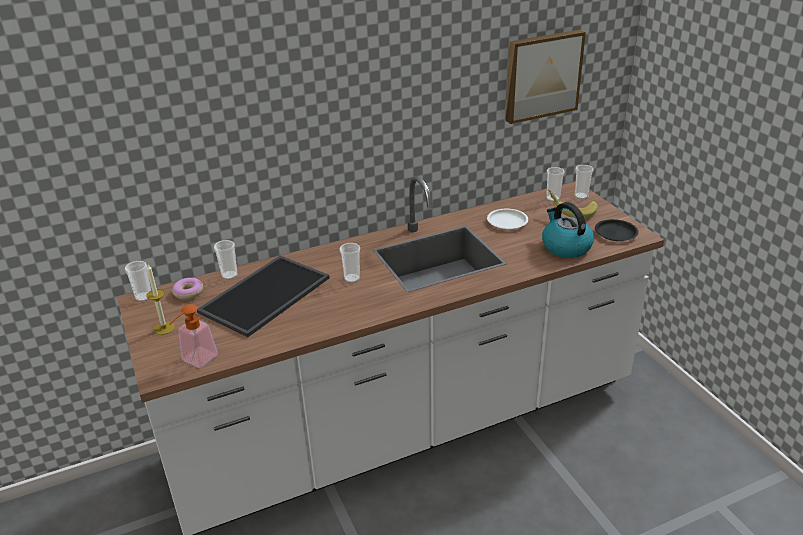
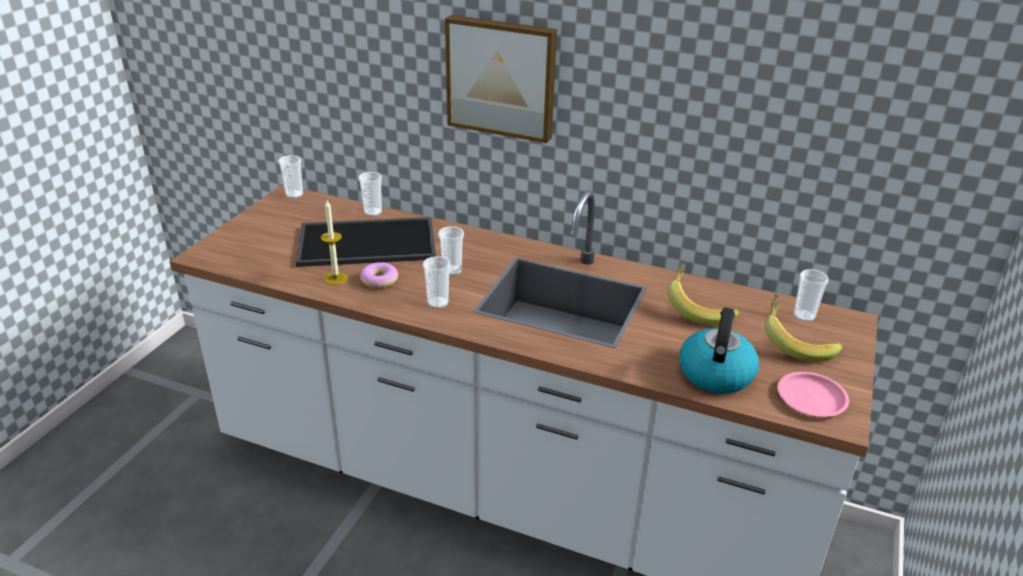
camera: 45 degrees right, 0 degrees up
(164, 328) = (264, 225): candle -> candle (336, 278)
(188, 292) = (324, 208): donut -> donut (379, 280)
(195, 361) = (236, 261): soap dispenser -> none
(507, 221) = (699, 308): white plate -> banana
(542, 75) = (842, 128): picture -> picture (502, 77)
(581, 196) = (848, 333): cup -> cup (438, 303)
(616, 233) = (811, 399): black plate -> pink plate

